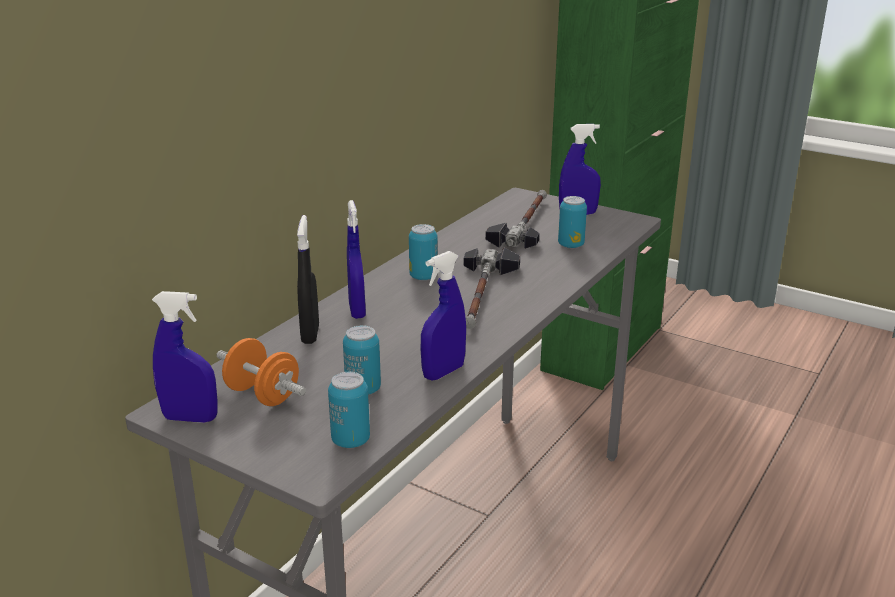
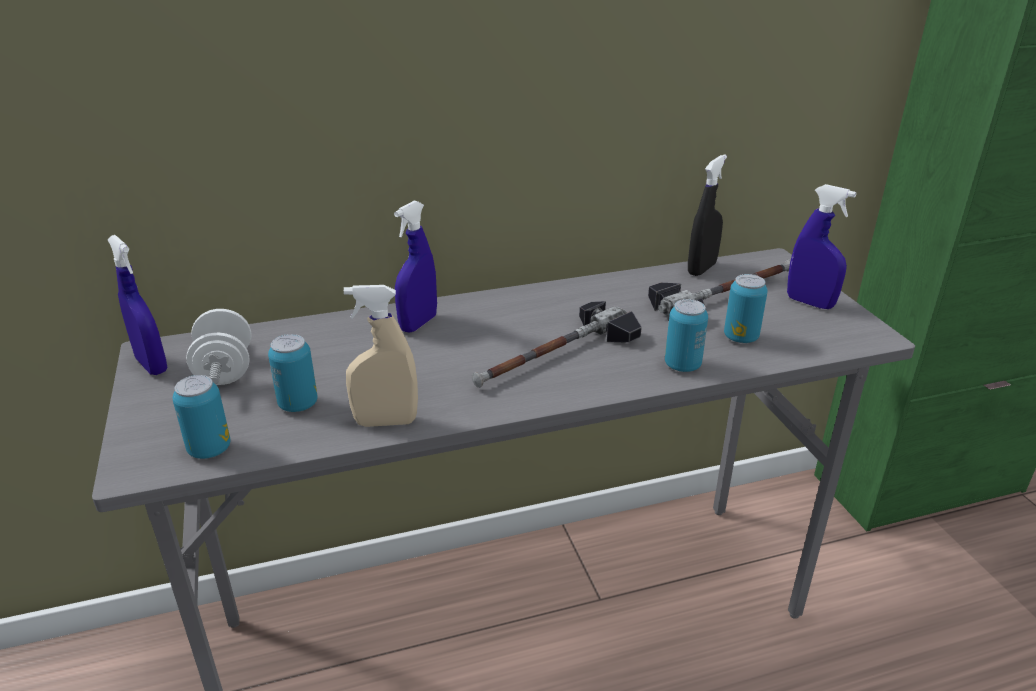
camera: 40 degrees right, 5 degrees up
(263, 395) = (225, 370): orange dumbbell -> white dumbbell
(310, 334) = (347, 330): black spray bottle -> black spray bottle (701, 269)
(423, 276) = (530, 313): can -> can (682, 365)
(443, 372) = (386, 422): blue spray bottle -> beige spray bottle

